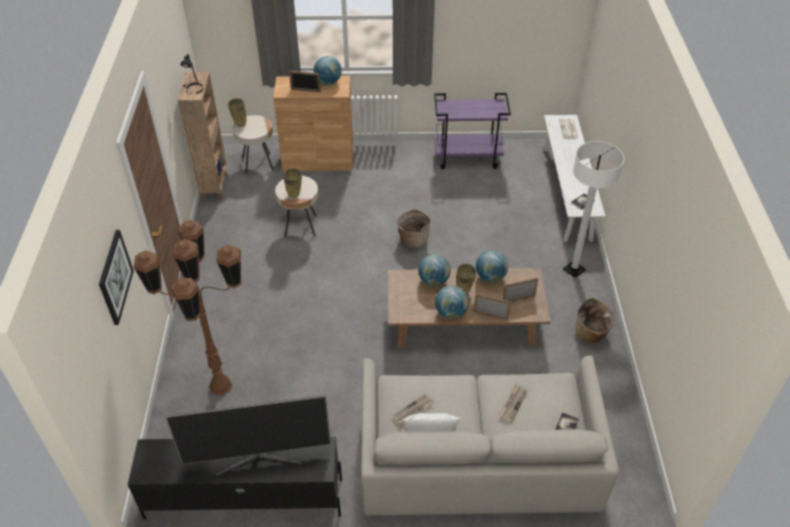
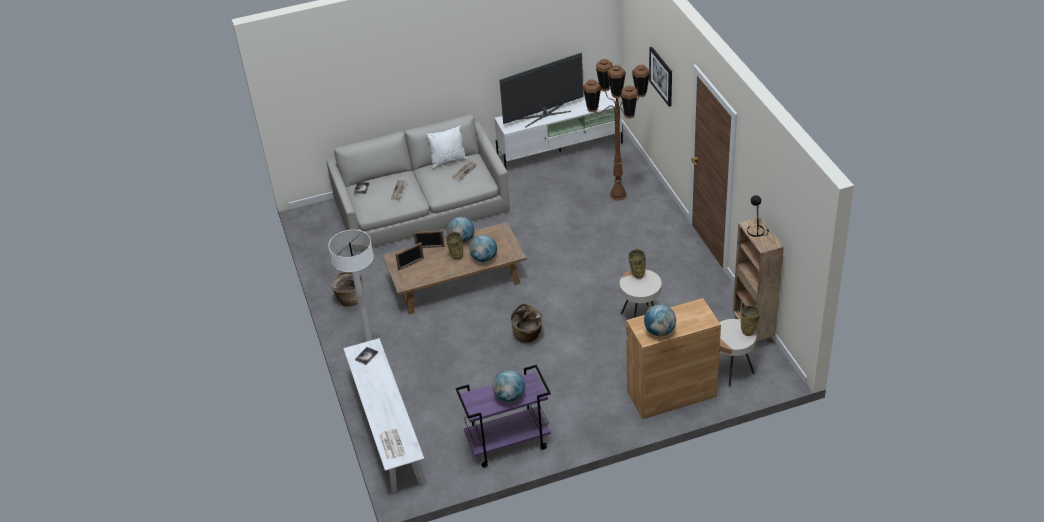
camera: 165 degrees right, 5 degrees down
(243, 498) = (561, 151): black tv stand -> white tv stand
(305, 90) = (676, 315): picture frame -> none
(490, 277) = (438, 274): globe -> globe (509, 397)

